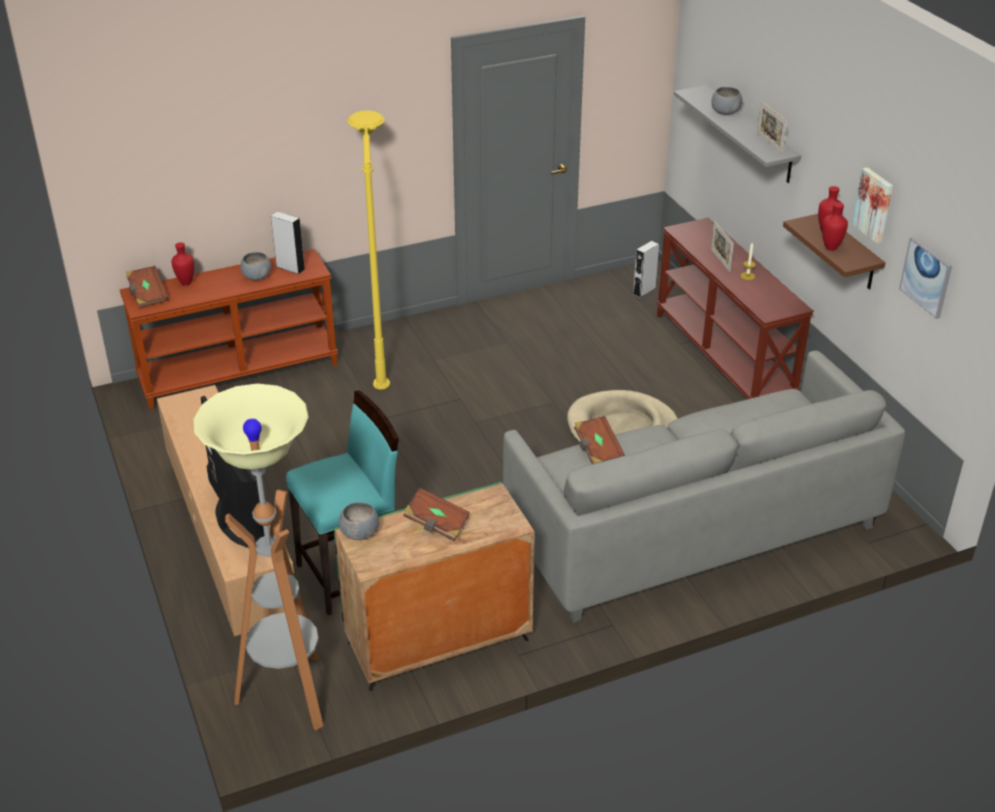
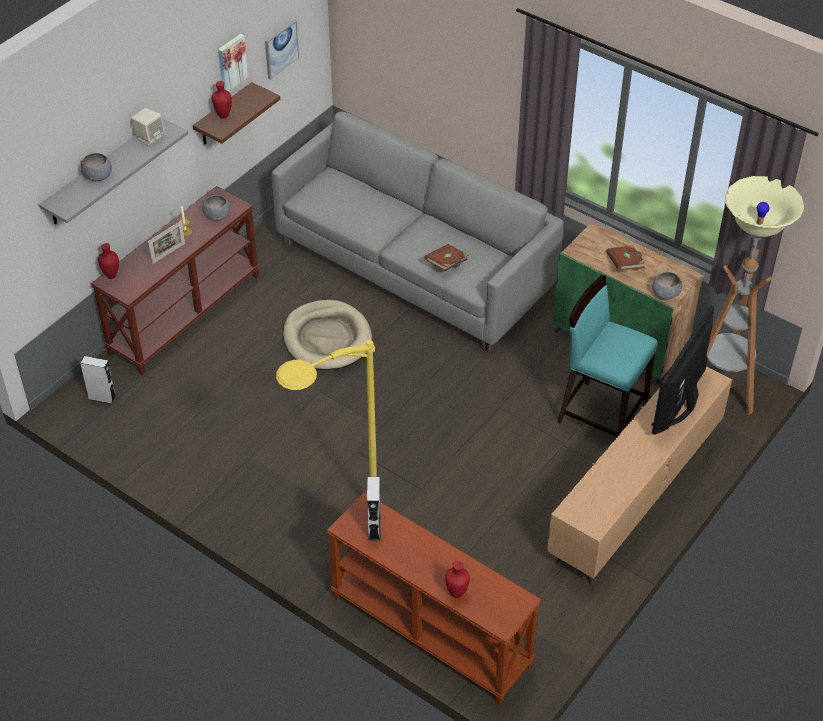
camera: 120 degrees left, 10 degrees up
(147, 295) = (499, 609): brown book -> none
(256, 277) = (407, 544): grey bowl -> grey bowl (217, 216)
(769, 143) = (149, 137): picture frame -> beige speaker
(831, 247) = (248, 108): red vase -> red vase (110, 275)

